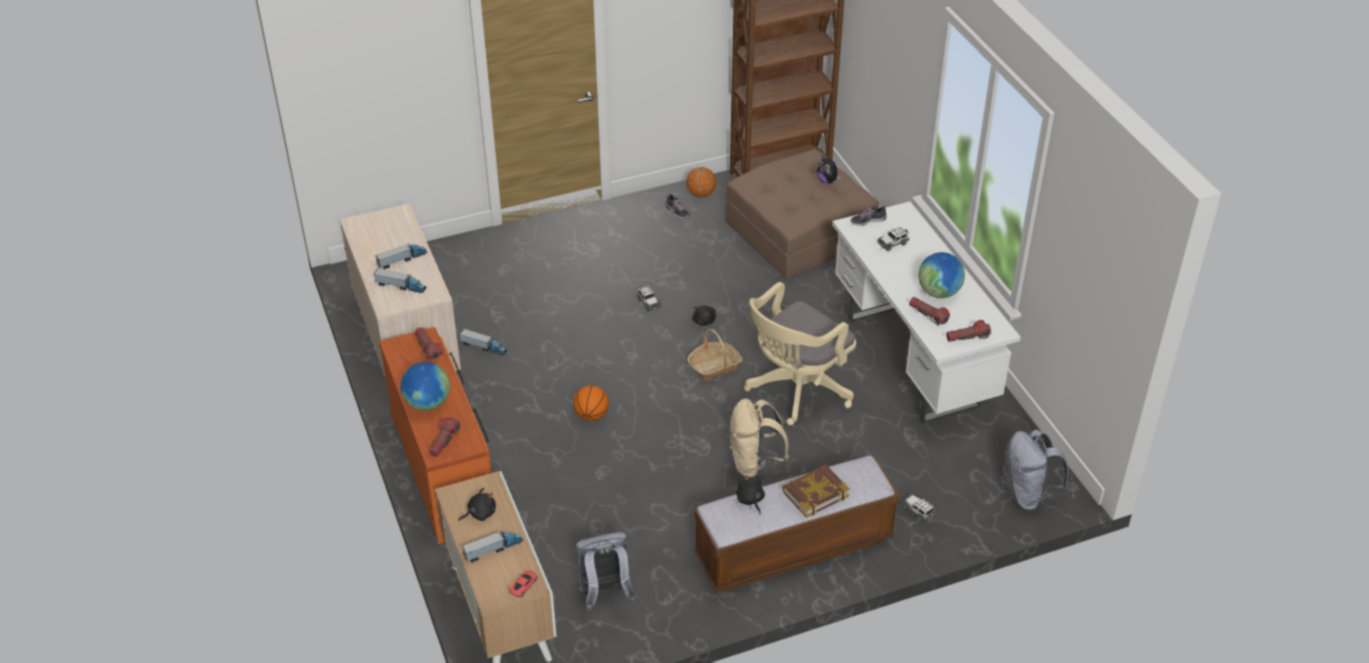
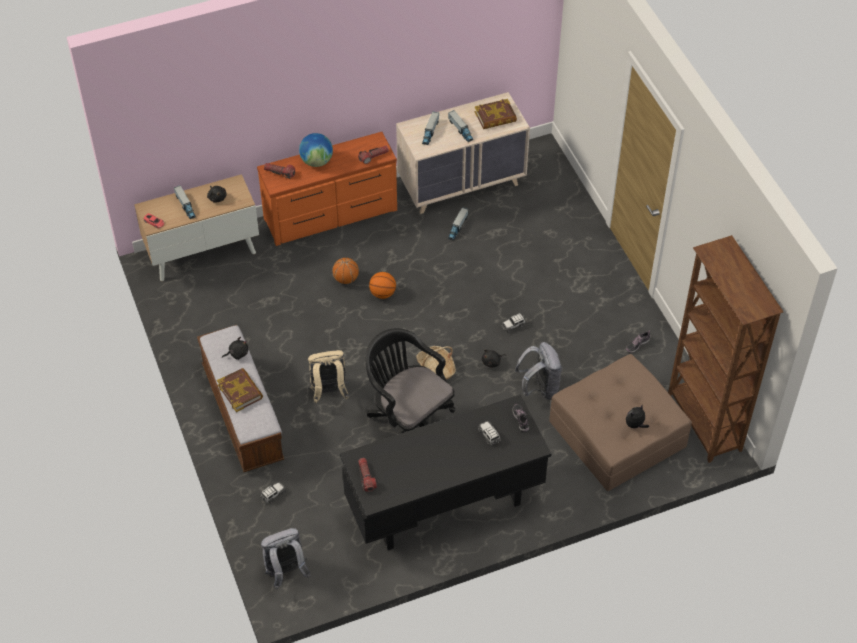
camera: 90 degrees right, 10 degrees up
(384, 230) = (495, 117): none -> book
(605, 596) = (210, 306): grey backpack -> grey backpack (539, 388)
(701, 194) = (665, 361): basketball -> basketball (346, 279)
(796, 390) = (408, 422): beige office chair -> black office chair
(913, 361) = (444, 507): white desk -> black desk
(928, 315) = (394, 452): flashlight -> none
(939, 292) = (423, 463): globe -> none

